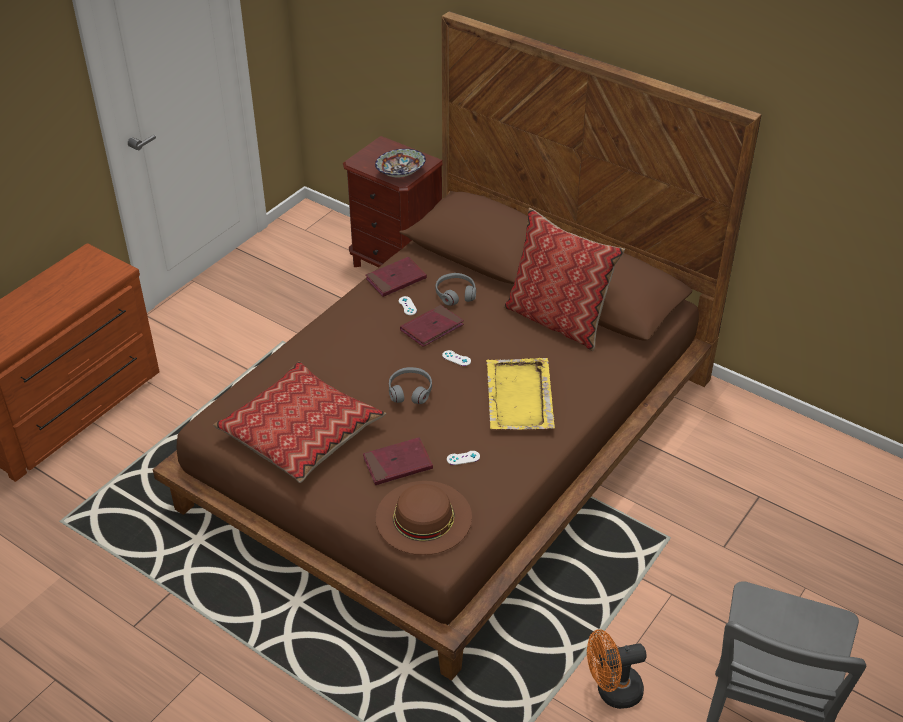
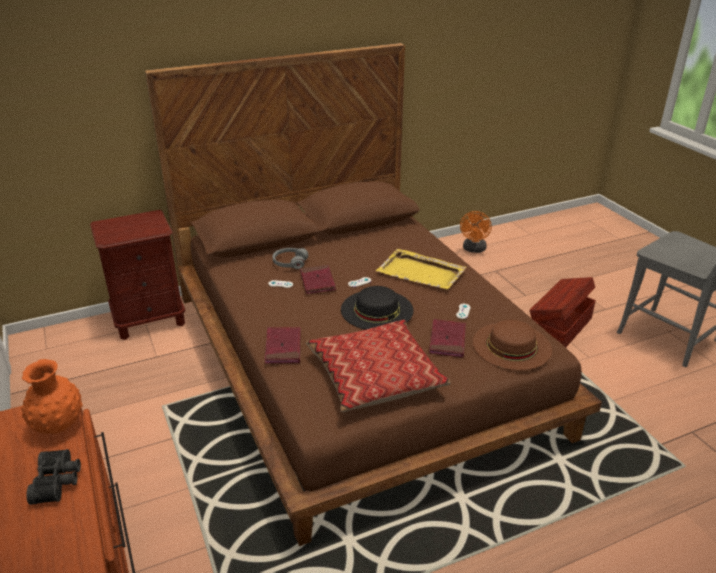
camera: 60 degrees left, 10 degrees down
(42, 314) = (58, 481): none -> black binoculars
(94, 282) = (58, 426): none -> orange vase
(396, 279) = (244, 280): red book -> red book (283, 347)
(400, 173) = (150, 227): bowl -> none
(410, 391) = (377, 309): grey headphones -> black hat
(558, 320) = (359, 237): pillow -> none
(612, 691) = (616, 375): orange fan -> orange fan (474, 249)
(671, 605) = (559, 328): none -> brown storage box

